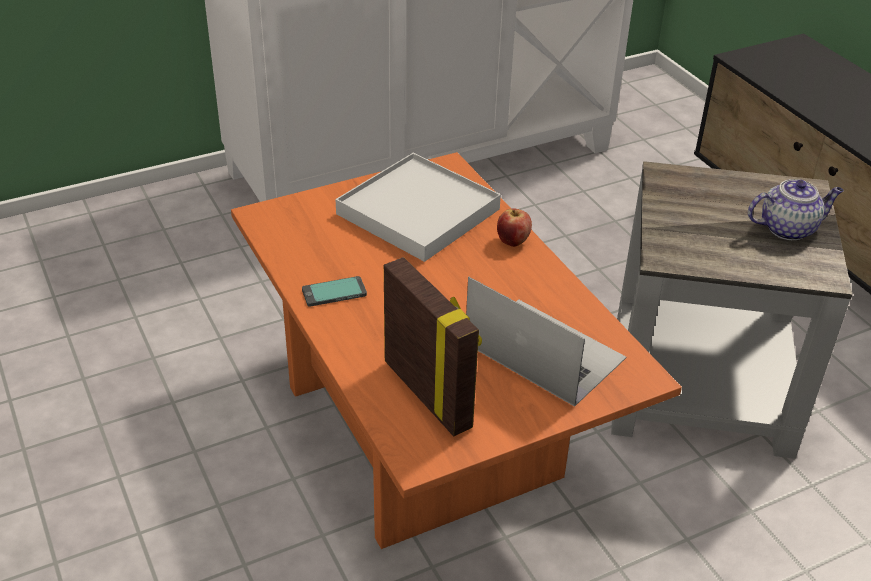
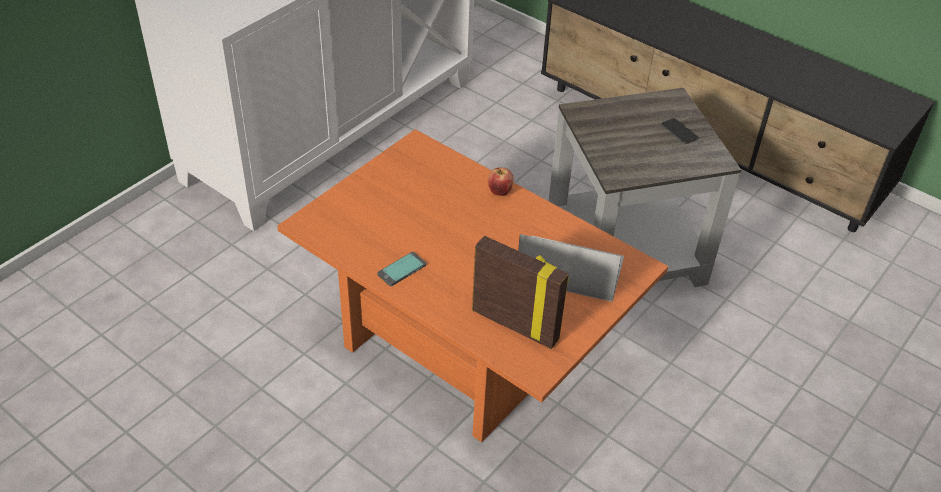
camera: 25 degrees left, 5 degrees up
(417, 212) = (418, 187): white tray -> none
(788, 228) = (679, 131): teapot -> phone

